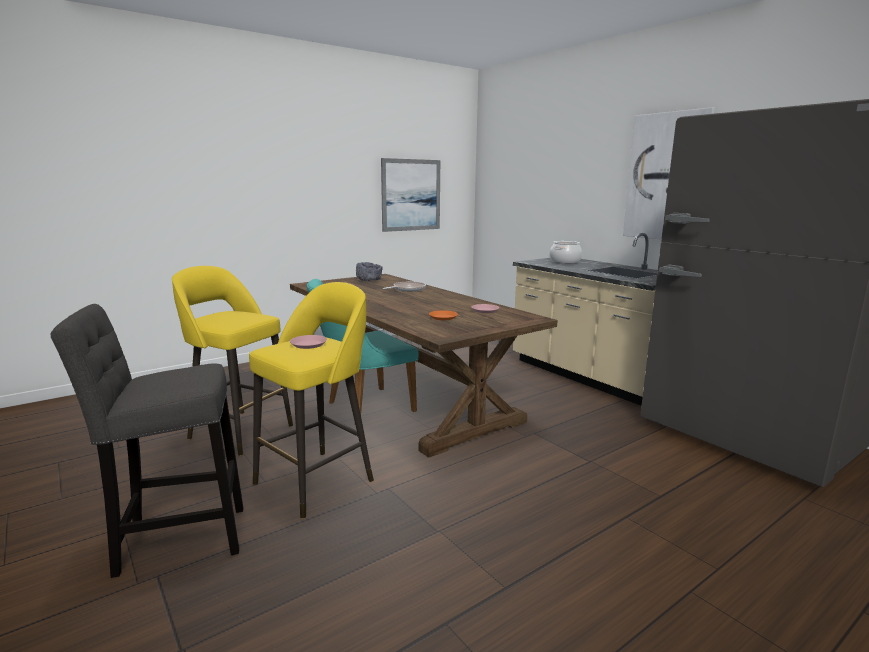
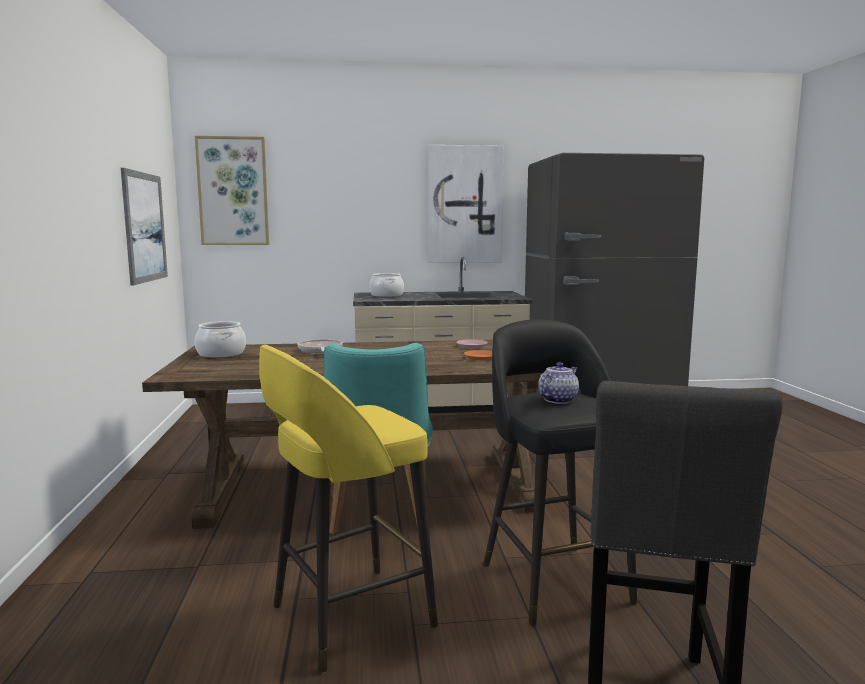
camera: 60 degrees left, 5 degrees down
(308, 344) = (558, 400): pink plate -> teapot
(317, 481) = (553, 580): yellow stool -> black stool
(369, 280) = (221, 354): grey bowl -> cooking pot
(502, 168) = (233, 191): none -> picture

